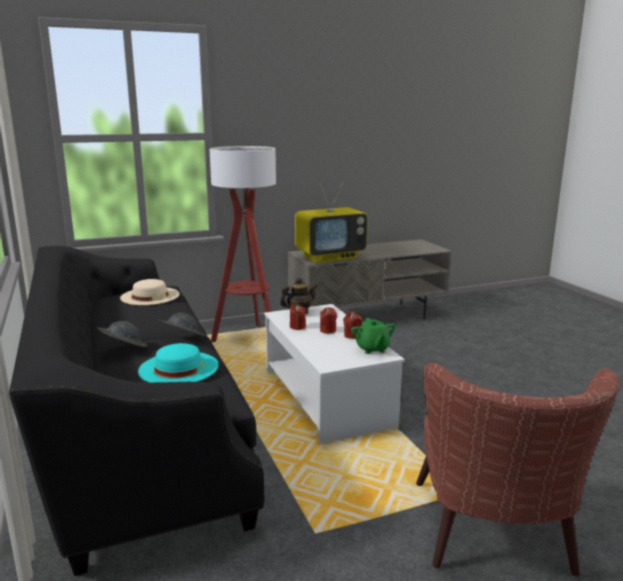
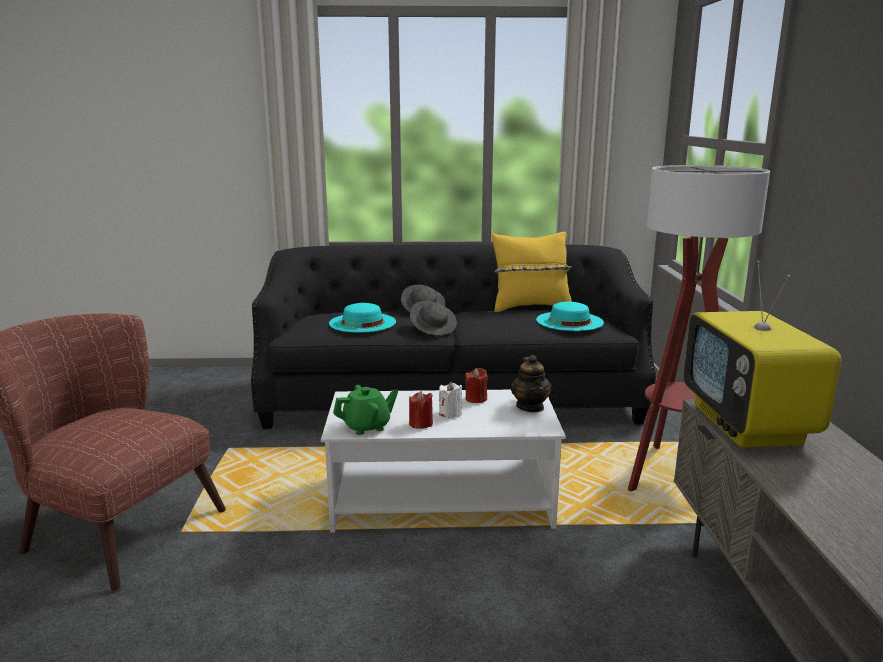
camera: 110 degrees right, 0 degrees up
(98, 312) = (530, 307): none -> yellow pillow
(150, 296) = (569, 321): beige hat -> turquoise hat
(328, 330) = (450, 413): red candle -> white candle
(372, 349) = (367, 426): green teapot -> green teapot turned 150 degrees clockwise

